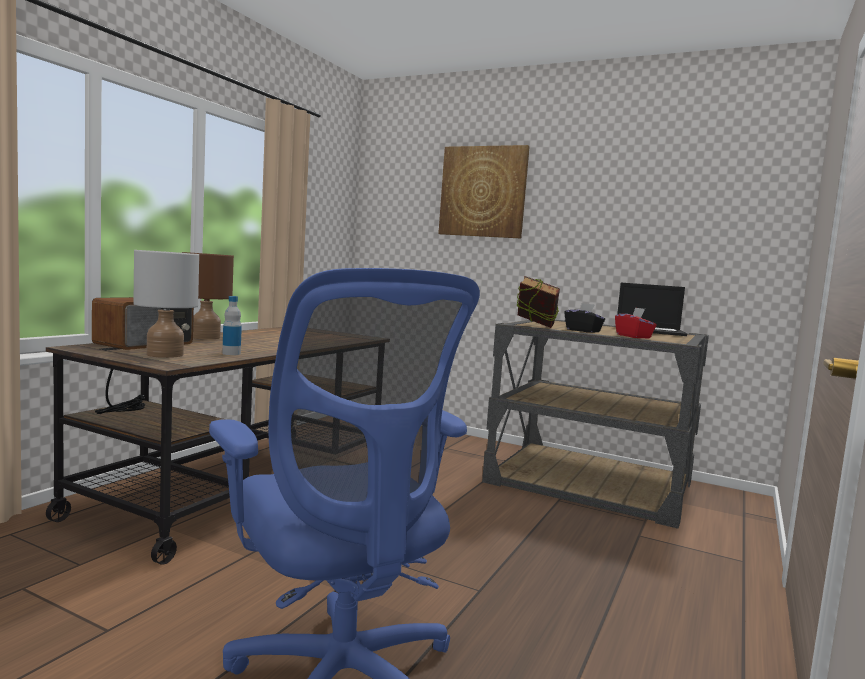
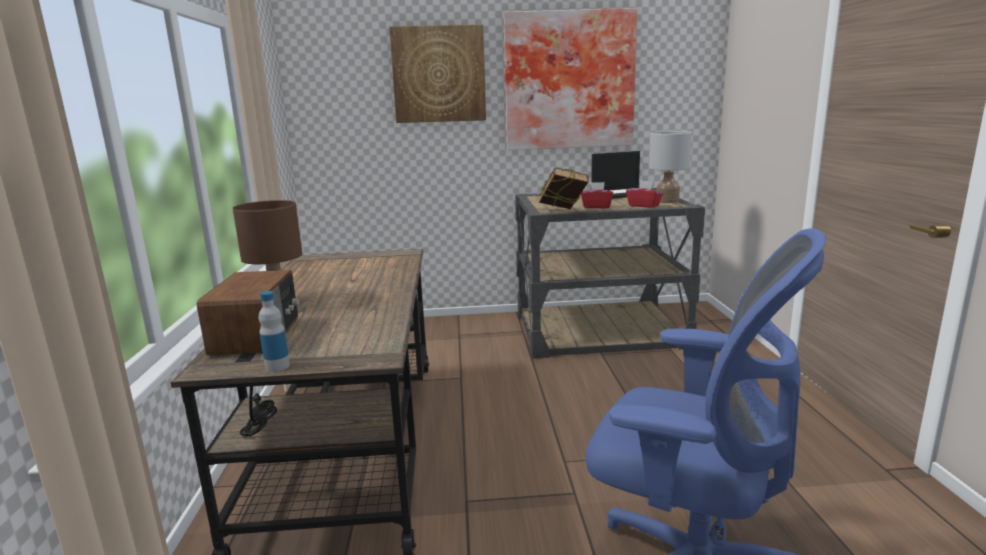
camera: 30 degrees left, 10 degrees up
(165, 355) = (328, 345): grey table lamp -> grey table lamp (667, 201)
(231, 353) = (375, 319): bottle -> bottle (277, 366)
(583, 331) = (597, 207): black tissue box -> red tissue box
(612, 204) = (569, 81): none -> picture

